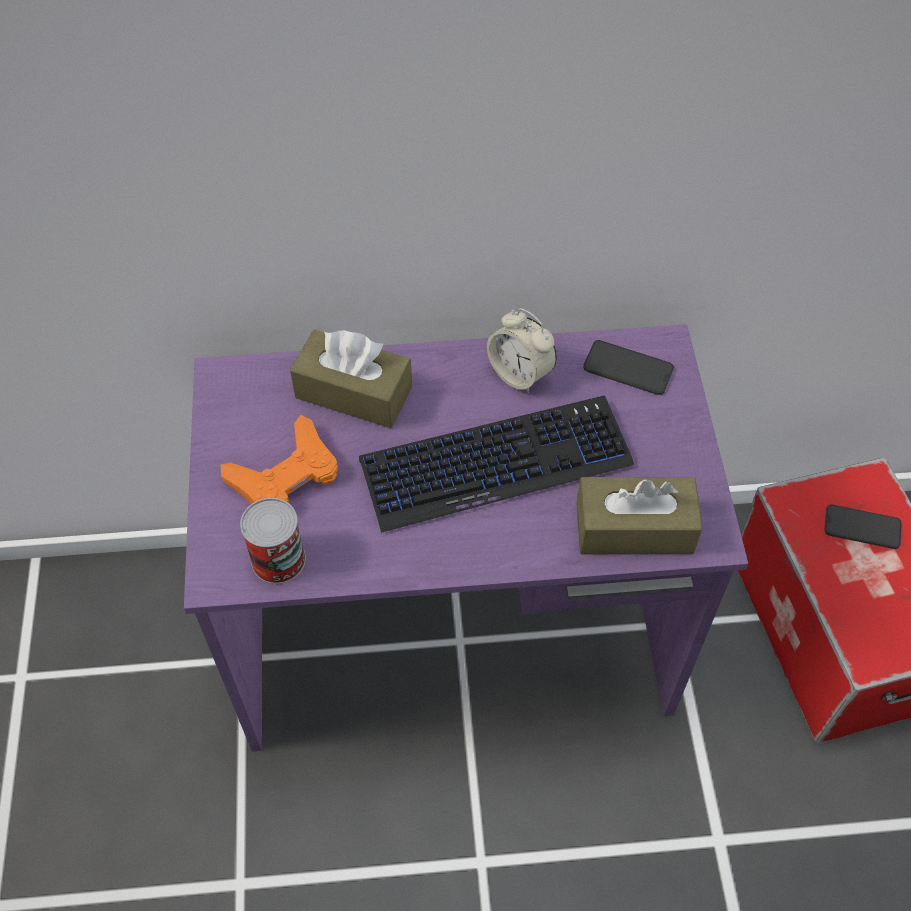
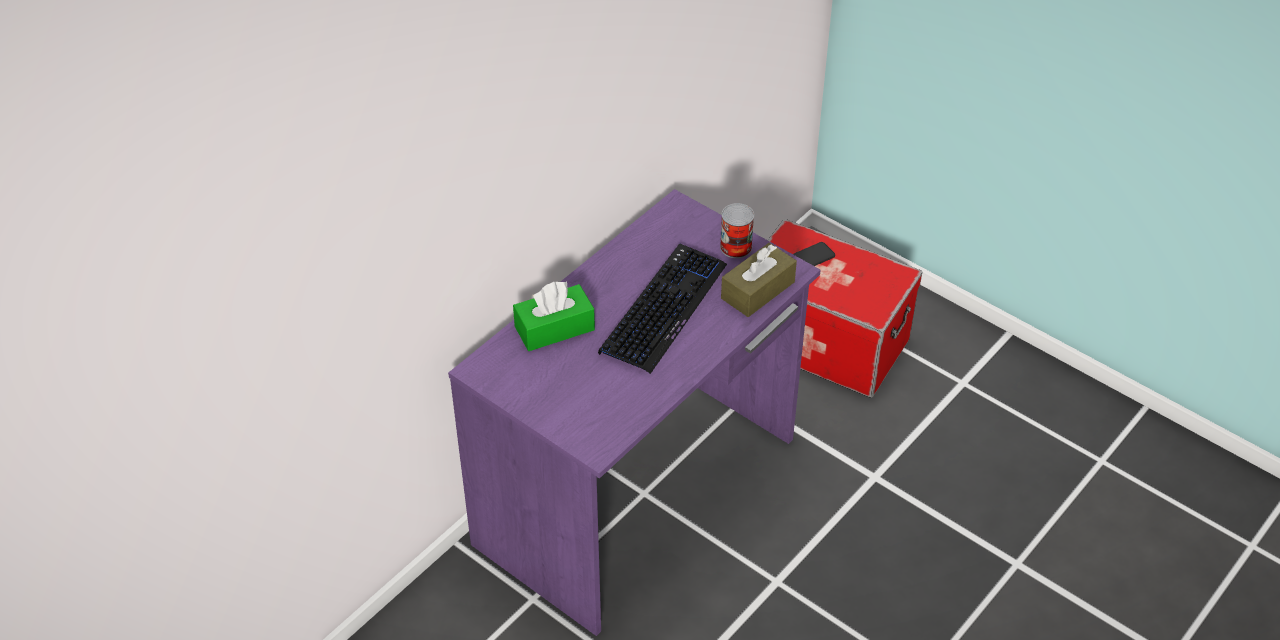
camera: 45 degrees left, 10 degrees down
(278, 560) = (617, 421): can -> can (736, 247)
(285, 476) = (571, 386): orange game controller -> none
(353, 392) = (554, 328): brown tissue box -> green tissue box
(520, 373) = (624, 263): alarm clock -> none
(628, 368) = (672, 226): phone -> none

